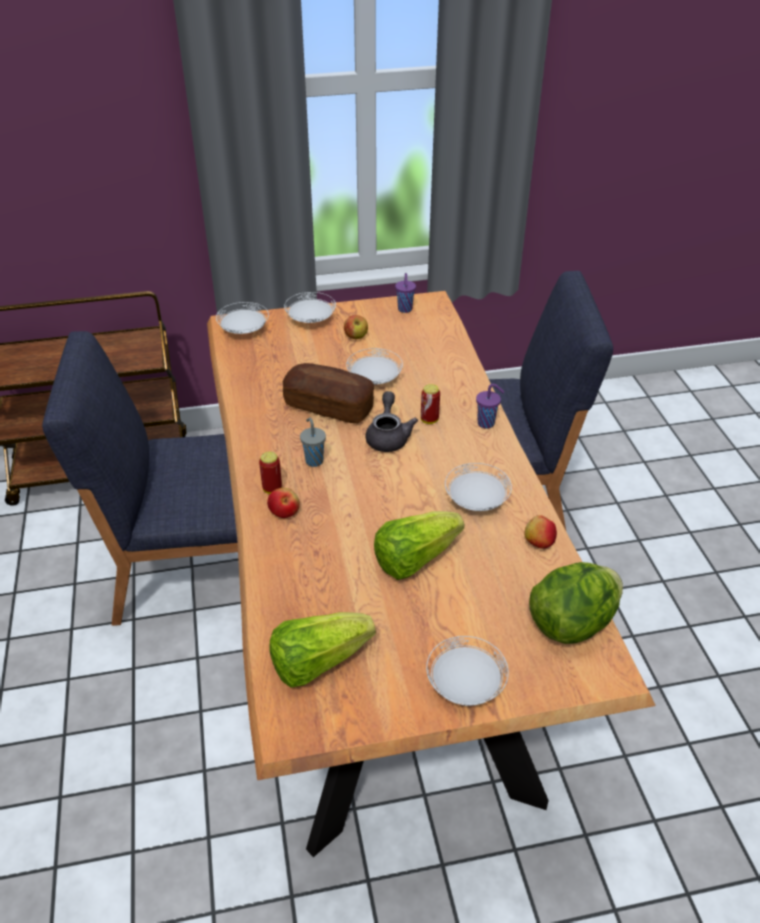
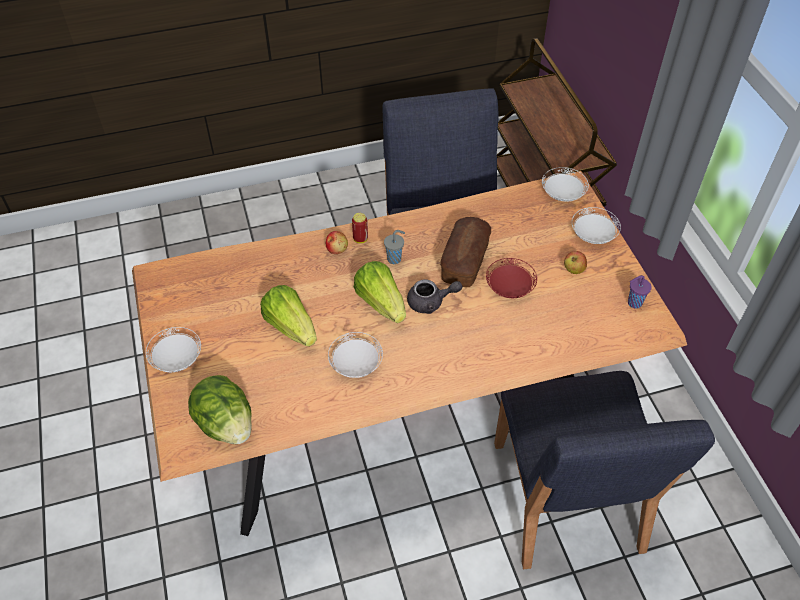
camera: 85 degrees right, 10 degrees up
(318, 662) = (201, 281): lettuce -> lettuce (381, 303)
(374, 379) = (509, 288): white plate -> red plate
(429, 420) = (457, 329): can -> none
(487, 423) = (459, 372): purple cup -> none
(538, 541) = (310, 406): apple -> none

